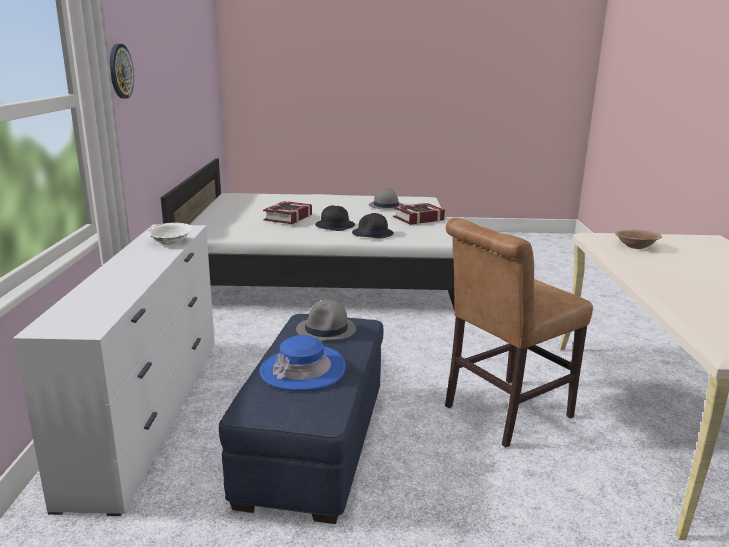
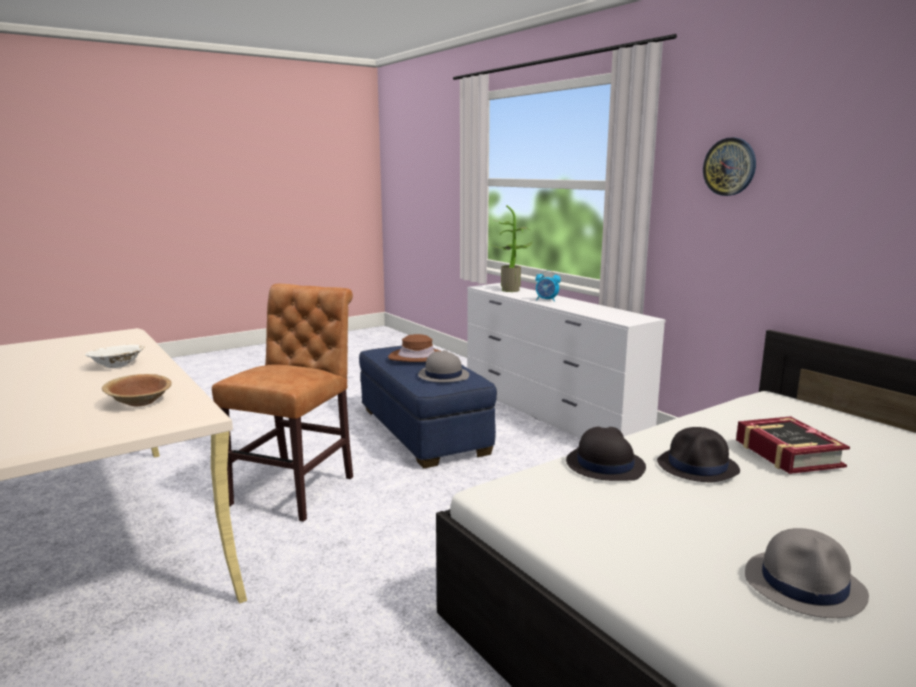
camera: 145 degrees right, 5 degrees down
(84, 306) = (511, 290): none -> potted plant
(137, 270) = (546, 300): none -> alarm clock
(170, 242) = (594, 312): white bowl -> white bowl (117, 365)
(303, 370) = (417, 357): blue hat -> brown hat
(418, 219) = (629, 546): book -> none

